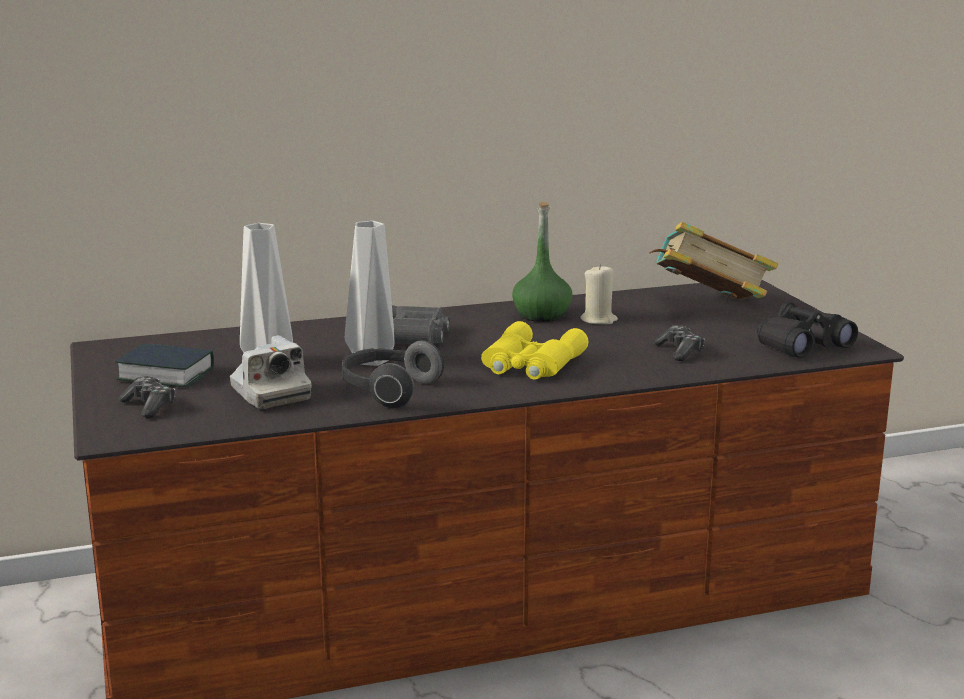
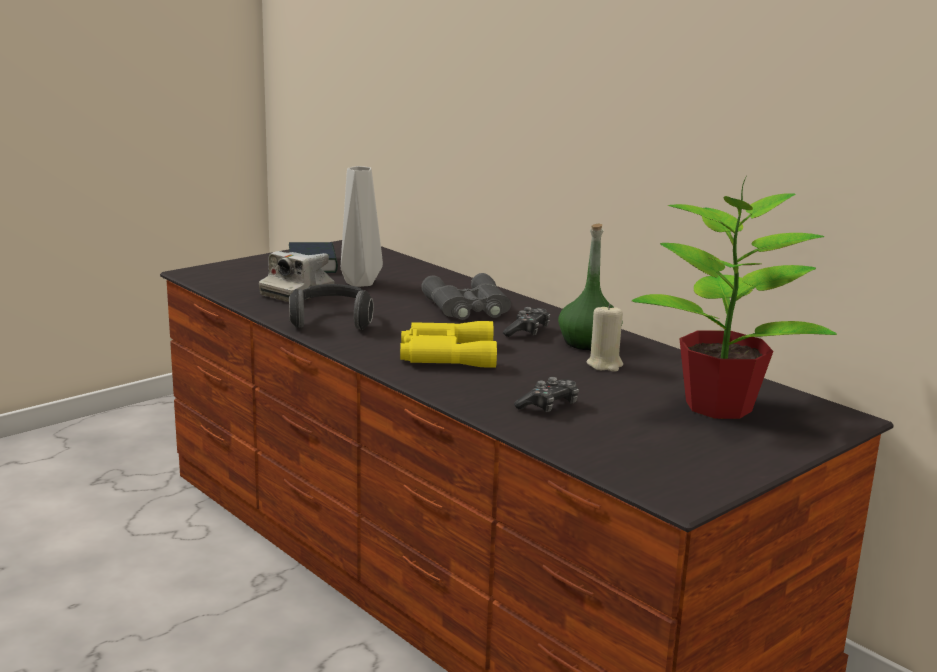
camera: 65 degrees right, 0 degrees up
(149, 406) = (250, 271): game controller -> game controller (527, 331)
(374, 361) = (397, 308): grey vase -> none
(708, 307) = (720, 406): book -> potted plant
(800, 345) = (644, 461): black binoculars -> none

